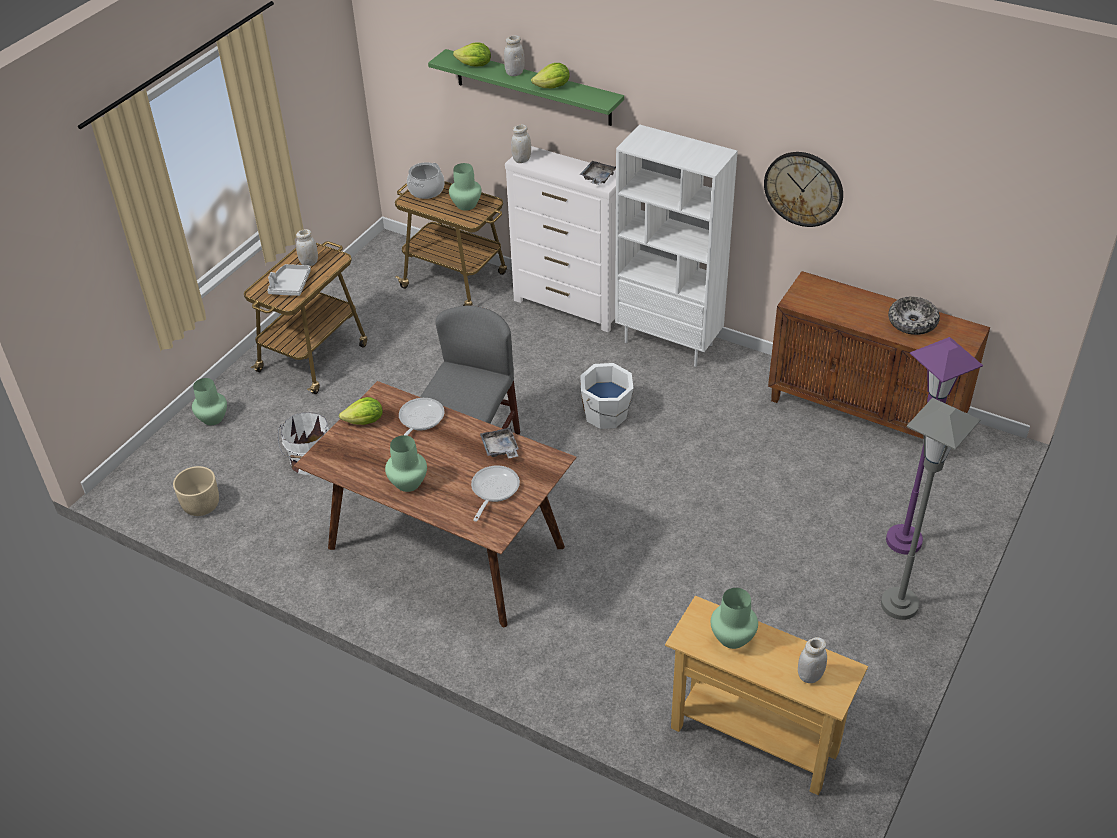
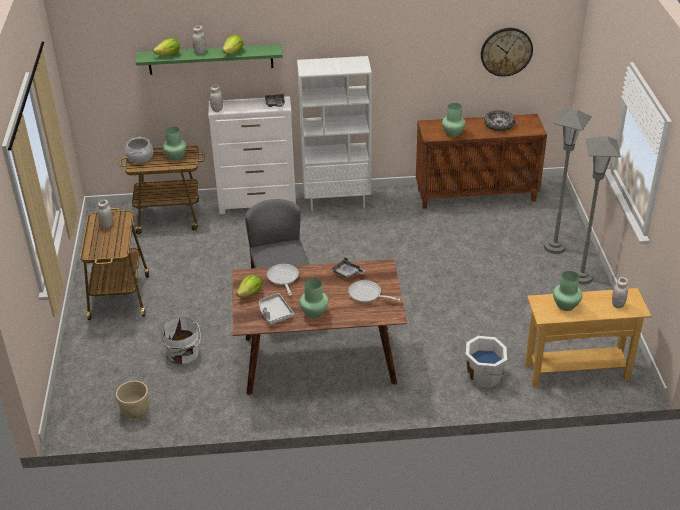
camera: 35 degrees left, 5 degrees down
(213, 419) = (87, 359): green vase -> green vase (453, 133)
(290, 285) = (109, 242): grey tray -> grey tray (274, 313)
(493, 490) = (367, 295): frying pan -> frying pan turned 45 degrees counterclockwise
(606, 415) = (340, 252): white bucket -> white bucket (484, 376)
(803, 188) = (411, 67): wall clock -> wall clock (506, 51)
(903, 541) = (554, 247): purple floor lamp -> grey floor lamp

